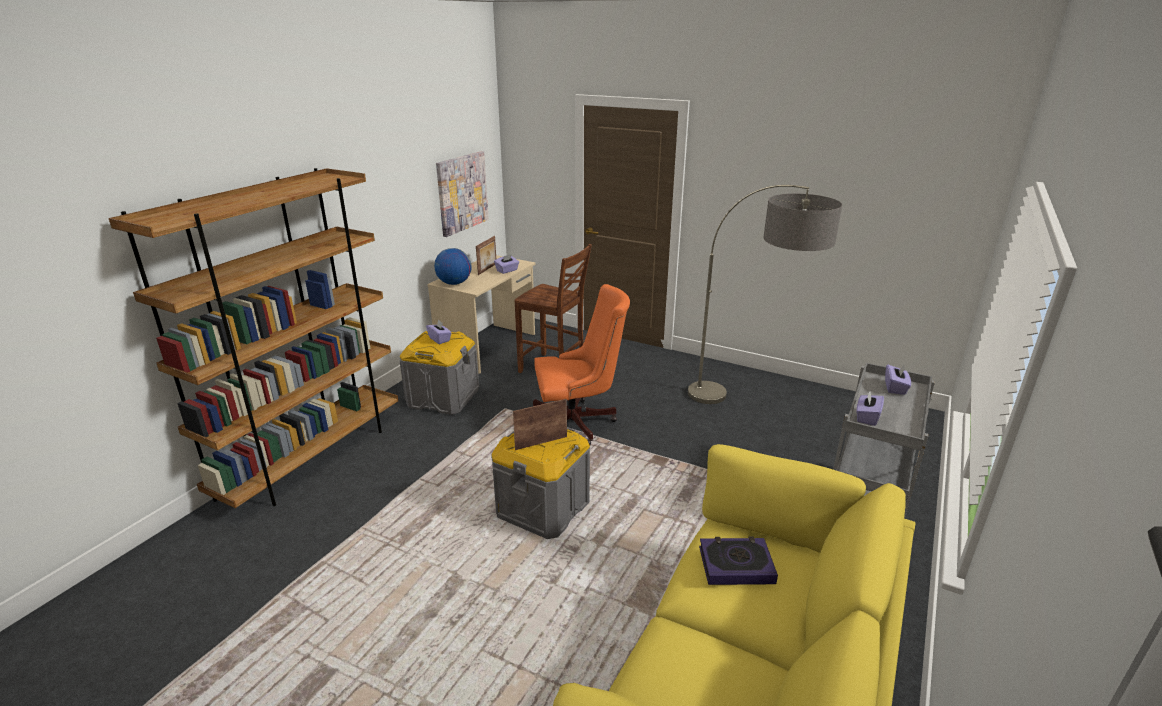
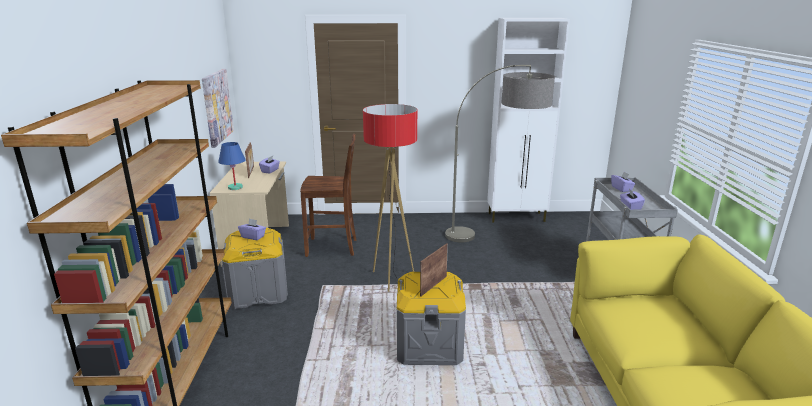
camera: 30 degrees left, 5 degrees down
(454, 283) = (235, 187): globe -> blue table lamp
(578, 423) = (392, 279): orange office chair -> floor lamp
(736, 565) = (640, 318): book -> none
(807, 390) = (517, 217): none -> white cabinet

